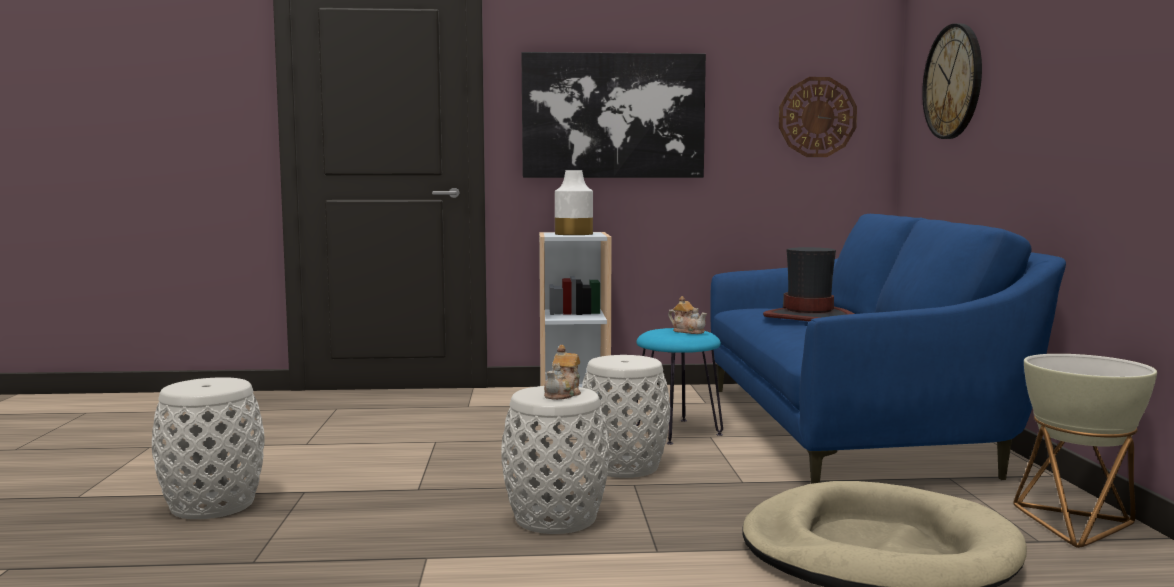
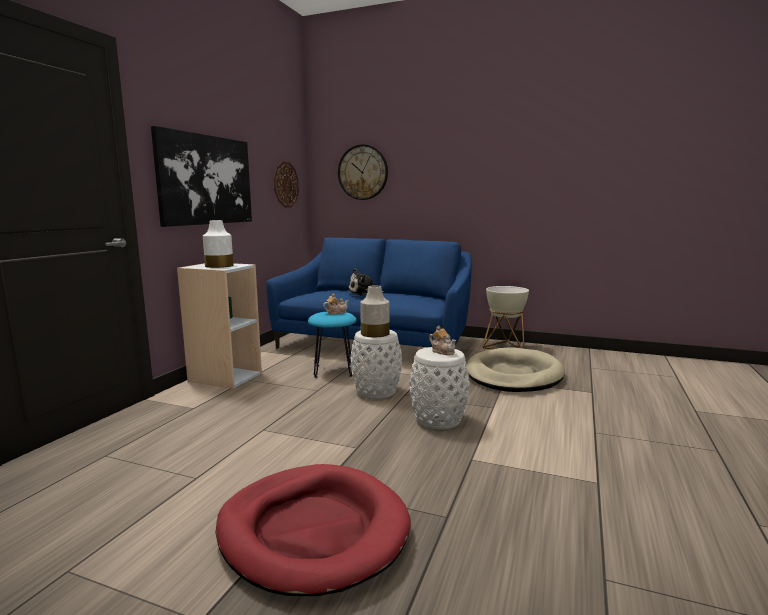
camera: 65 degrees left, 5 degrees up
(213, 505) = (313, 531): white stool -> red dog bed
(619, 360) = (374, 333): none -> beige vase
(809, 317) = (364, 293): hat -> plush toy

